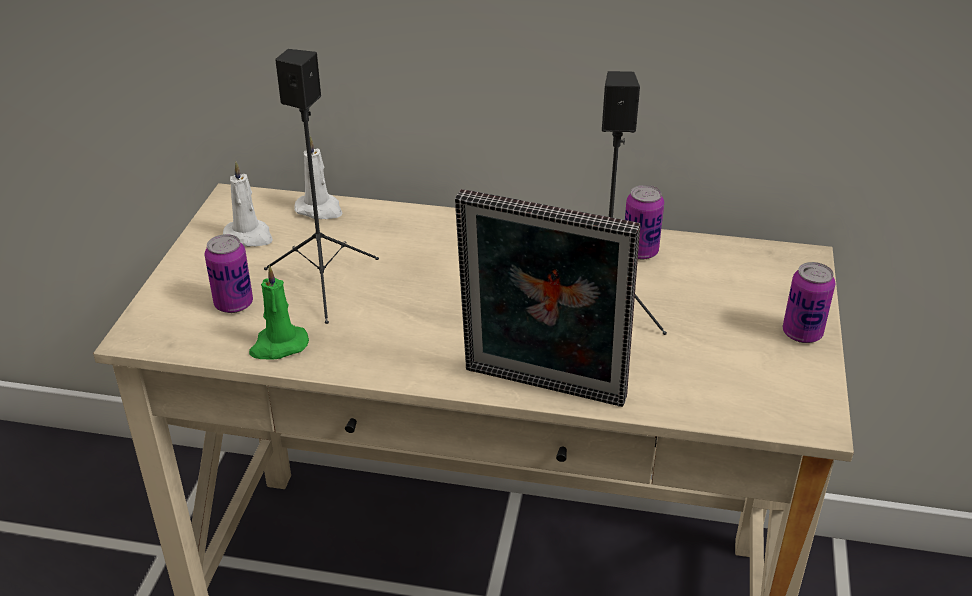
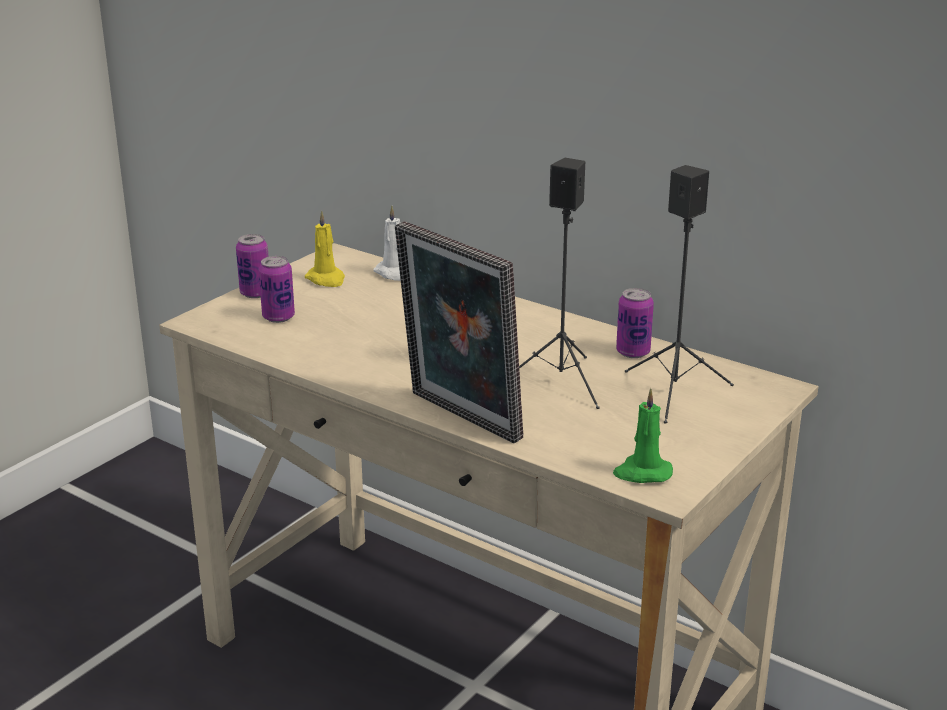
camera: 25 degrees right, 10 degrees down
(249, 236) = (326, 279): white candle -> yellow candle
(278, 345) = (288, 348): green candle -> green candle (642, 473)
(324, 281) = (356, 318): black speaker -> black speaker (675, 392)
(802, 333) = (720, 435): can -> can (255, 293)

